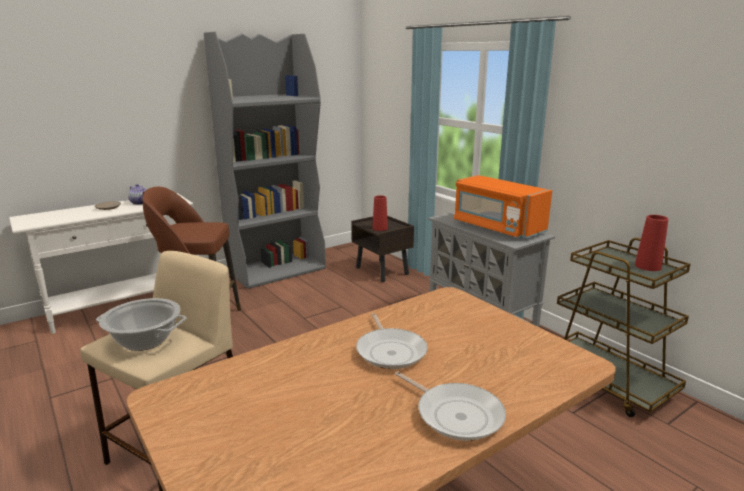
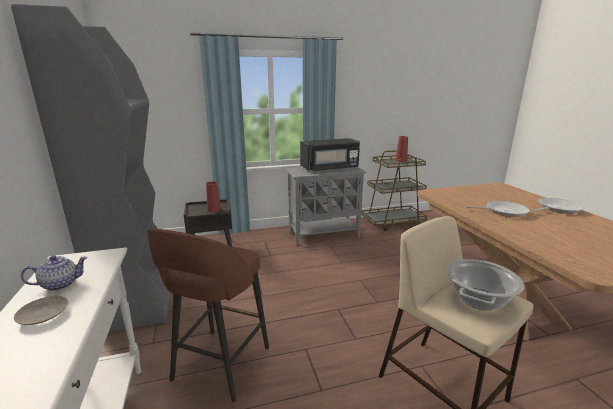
camera: 70 degrees left, 0 degrees up
(497, 227) = (330, 168): orange microwave -> black microwave

